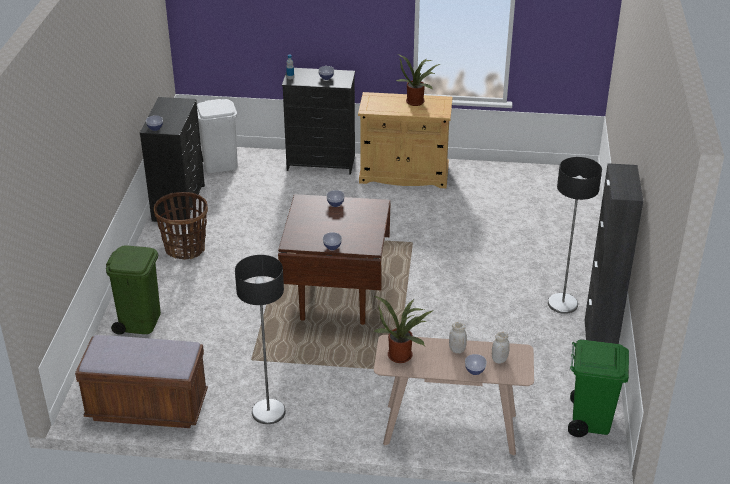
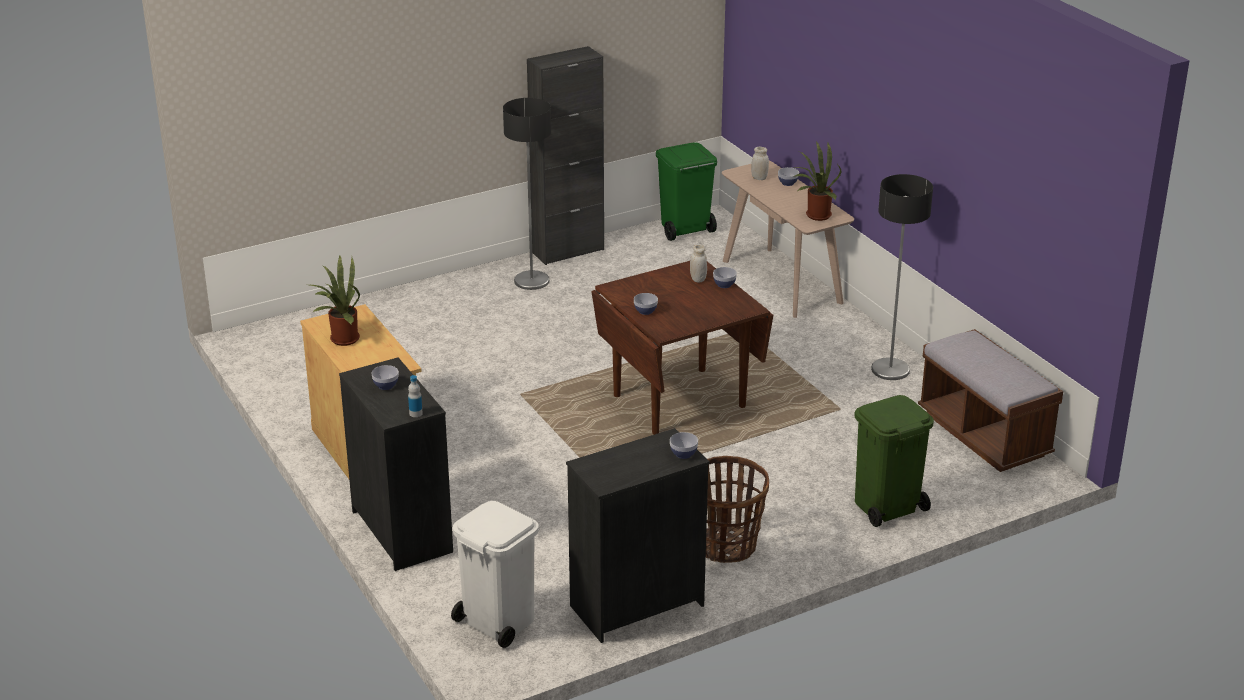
camera: 125 degrees left, 5 degrees down
(457, 350) = (773, 196): white jar -> white jar (698, 279)

